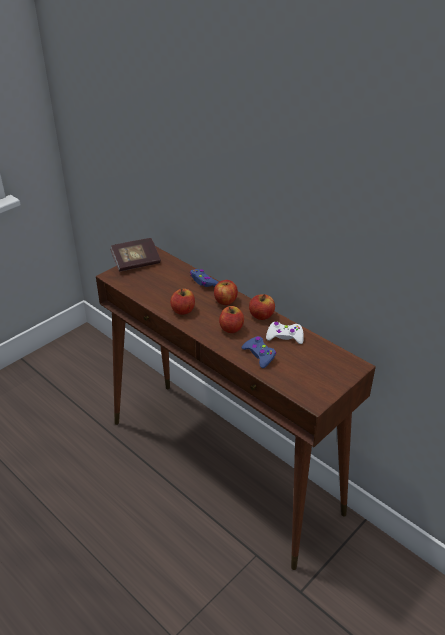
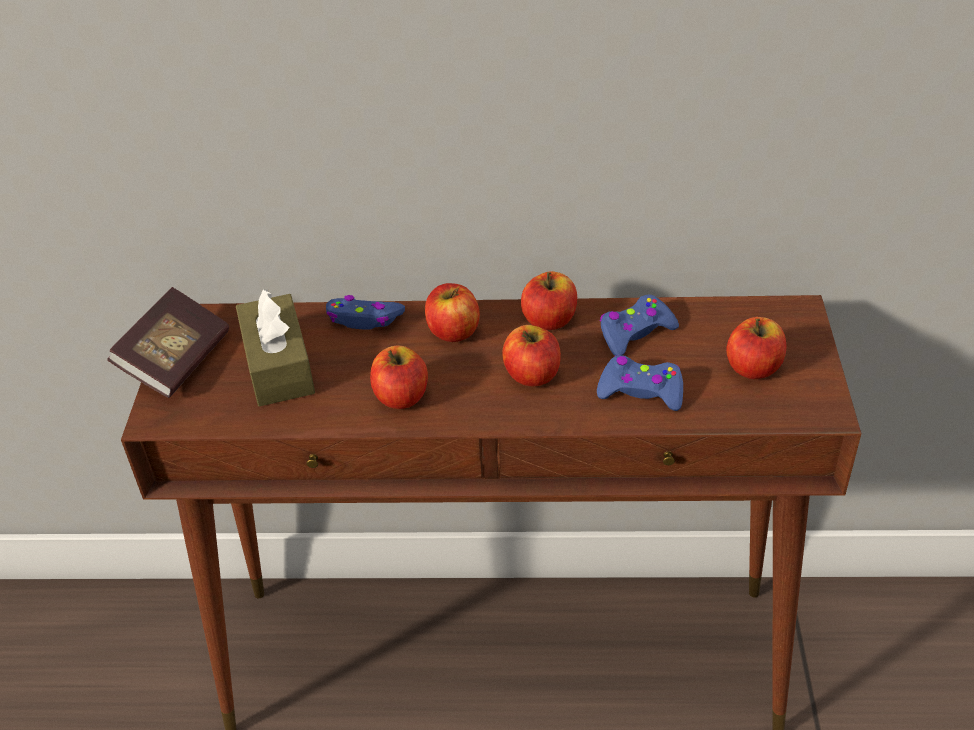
camera: 40 degrees left, 5 degrees up
(161, 280) = (278, 366): none -> brown tissue box
(285, 336) = (635, 332): white game controller -> blue game controller
(310, 372) = (753, 367): none -> apple

